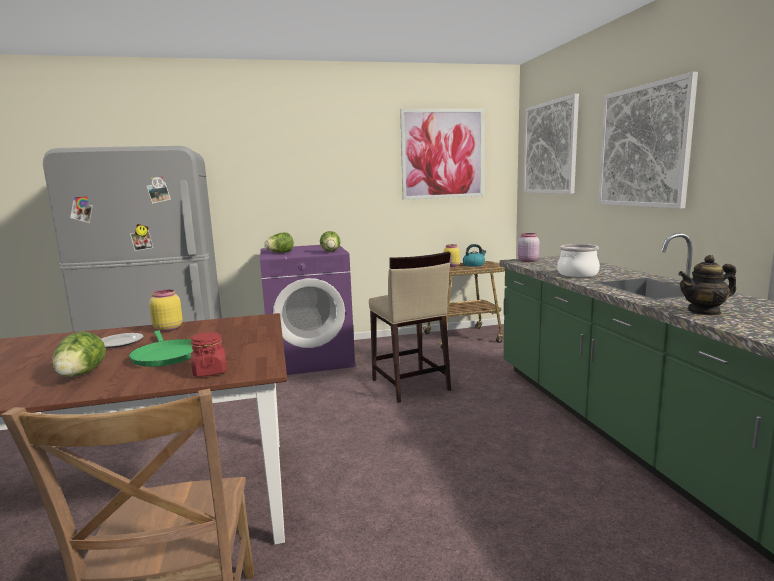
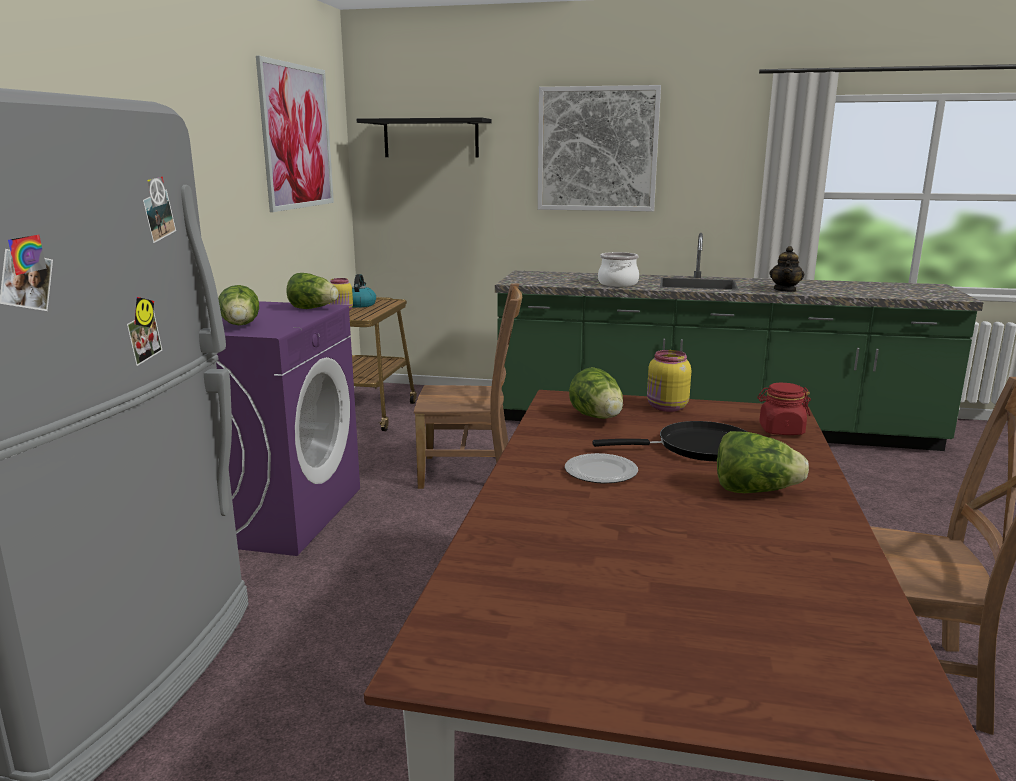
camera: 65 degrees left, 5 degrees up
(165, 355) = (698, 447): green frying pan -> black frying pan
(167, 328) = (548, 445): yellow jar -> yellow jar (666, 408)
(222, 330) = (598, 418): none -> lettuce
(410, 385) = (471, 472): beige stool -> brown chair
(527, 261) = (522, 281): pink jar -> none
(550, 148) = (431, 138): picture -> black shelf

